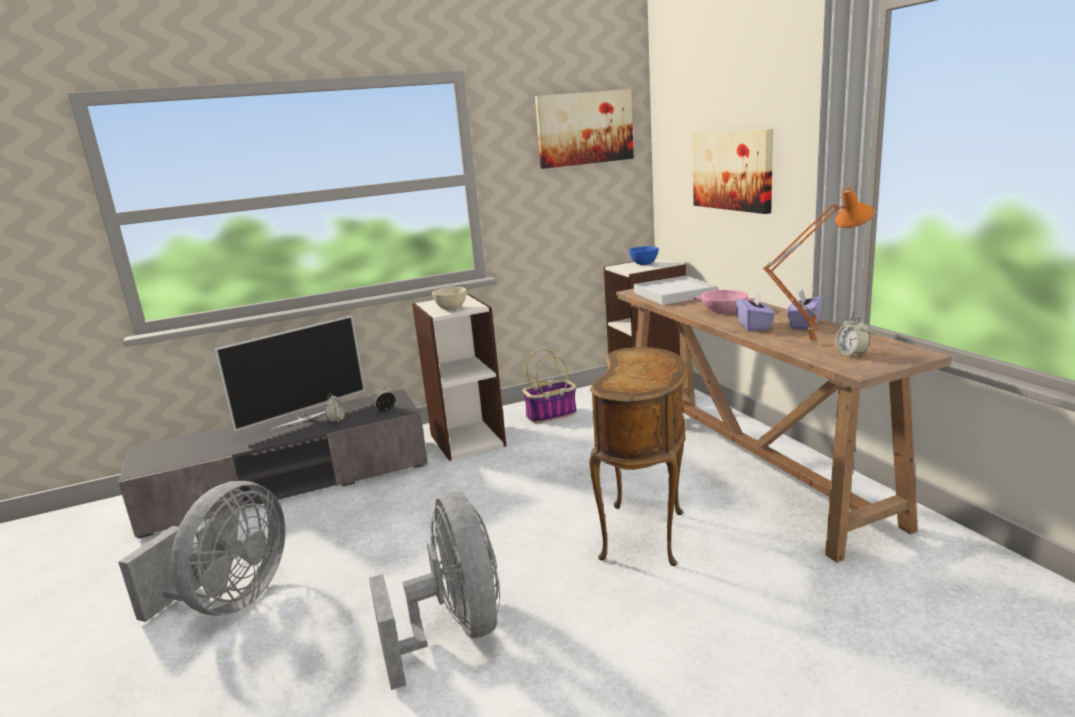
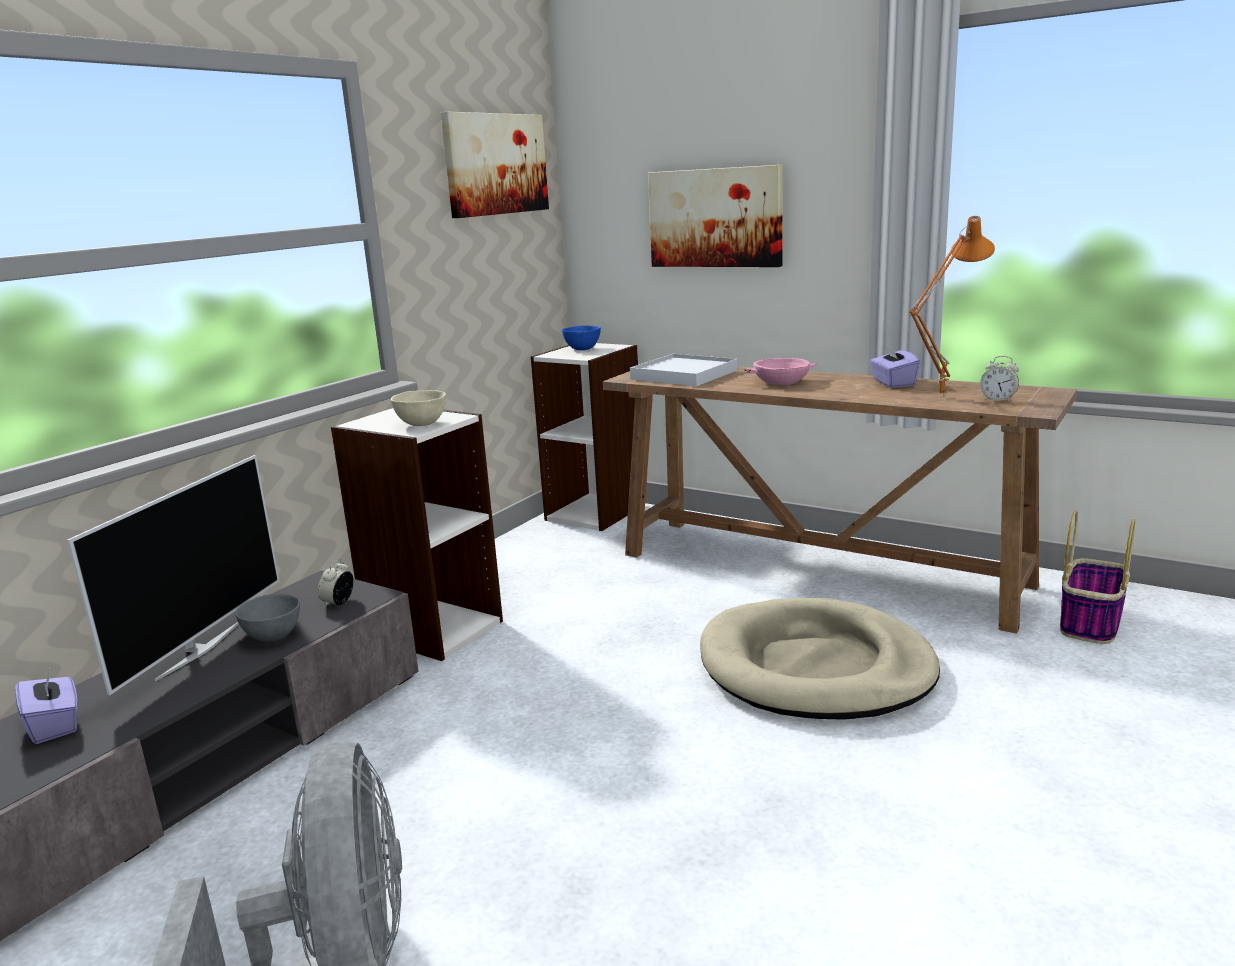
camera: 35 degrees left, 0 degrees up
(336, 420) = (273, 636): alarm clock -> grey bowl
(455, 630) = (747, 854): grey fan -> none
(551, 414) = (514, 570): basket -> basket (1090, 622)
(646, 535) = (815, 667): brown side table -> beige dog bed
(754, 326) = (849, 391): purple tissue box -> purple tissue box (55, 725)

